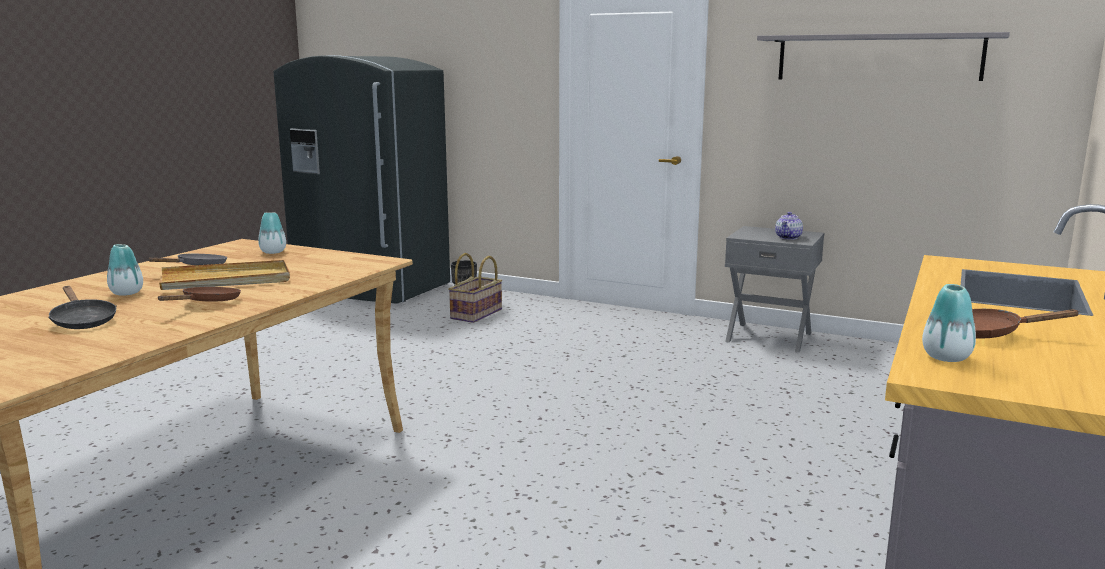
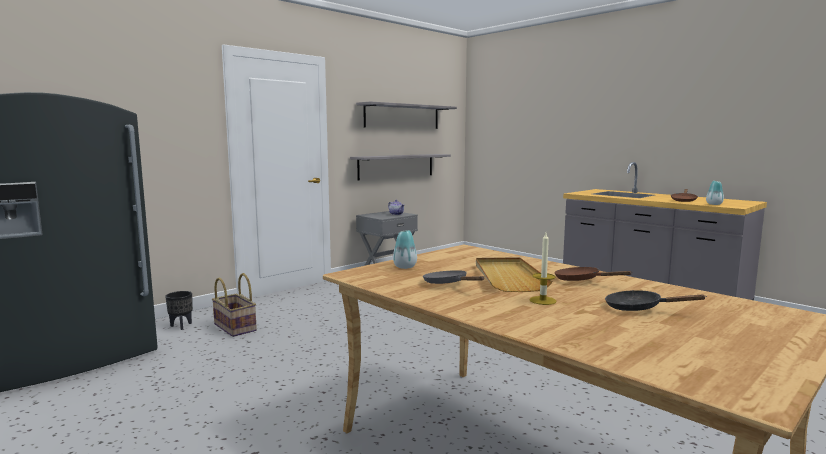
camera: 70 degrees left, 5 degrees down
(82, 321) = (639, 308): black frying pan -> black frying pan turned 135 degrees counterclockwise
(127, 293) = (542, 300): vase -> candle
(852, 153) = (396, 166): none -> grey shelf

